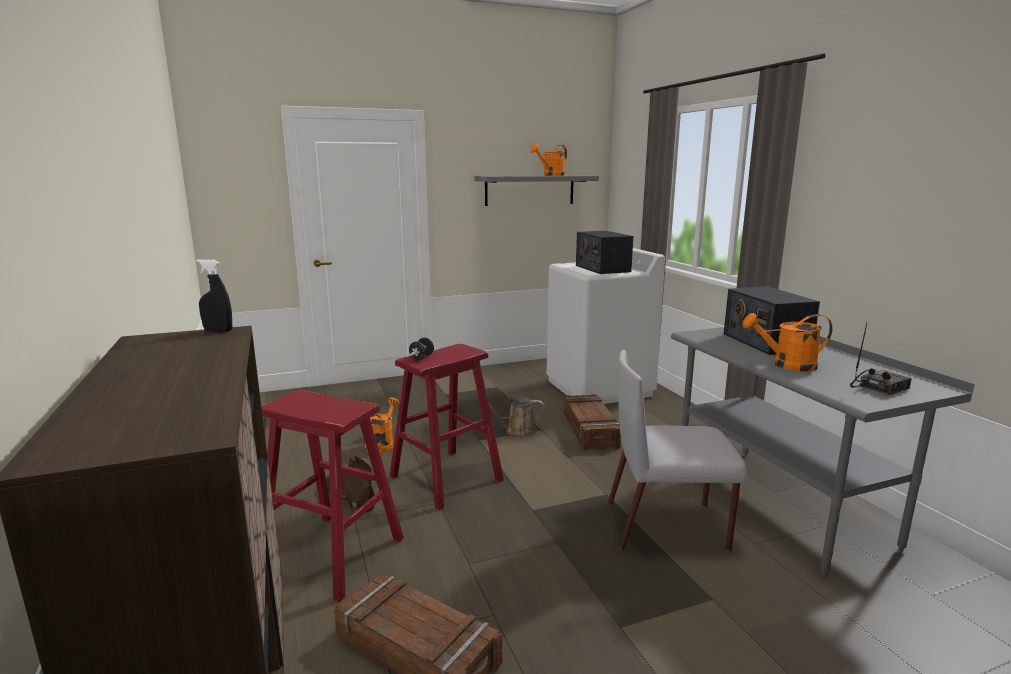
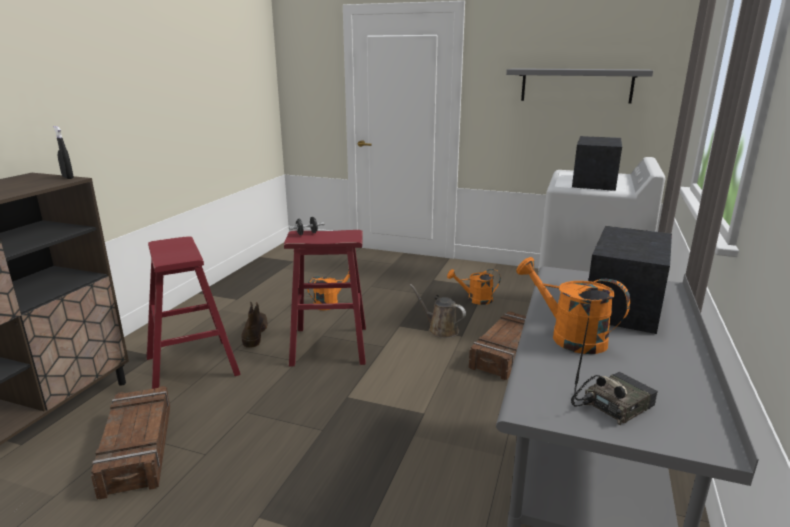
camera: 40 degrees right, 5 degrees up
(551, 175) = (595, 69): orange watering can -> orange watering can (475, 300)
(667, 526) = (429, 467): grey chair -> none
(878, 387) = (611, 404): radio -> radio turned 45 degrees counterclockwise

